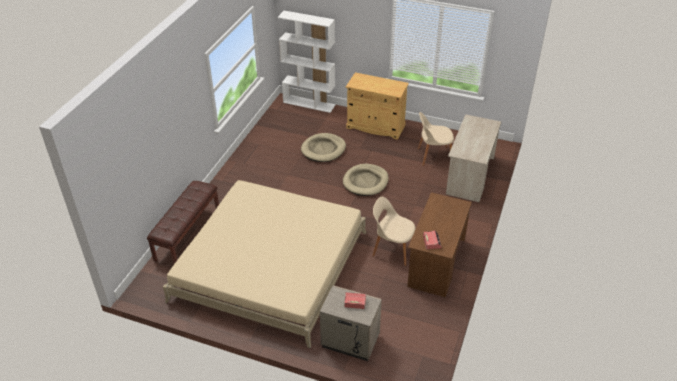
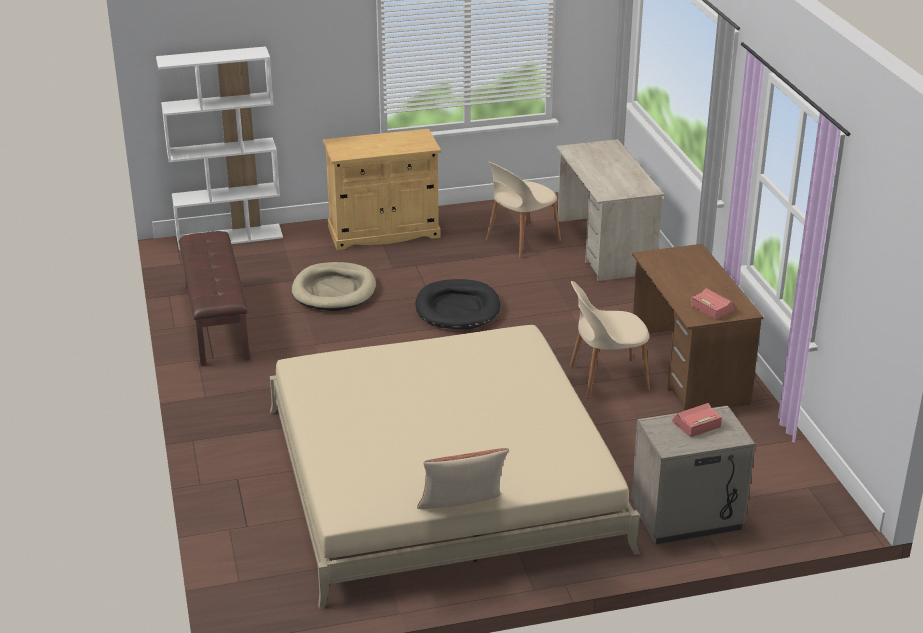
camera: 35 degrees left, 10 degrees down
(187, 234) = (234, 495): brown bench -> brown bench (215, 321)
(226, 291) = (462, 510): none -> pillow
(365, 181) = (457, 308): beige dog bed -> black dog bed

